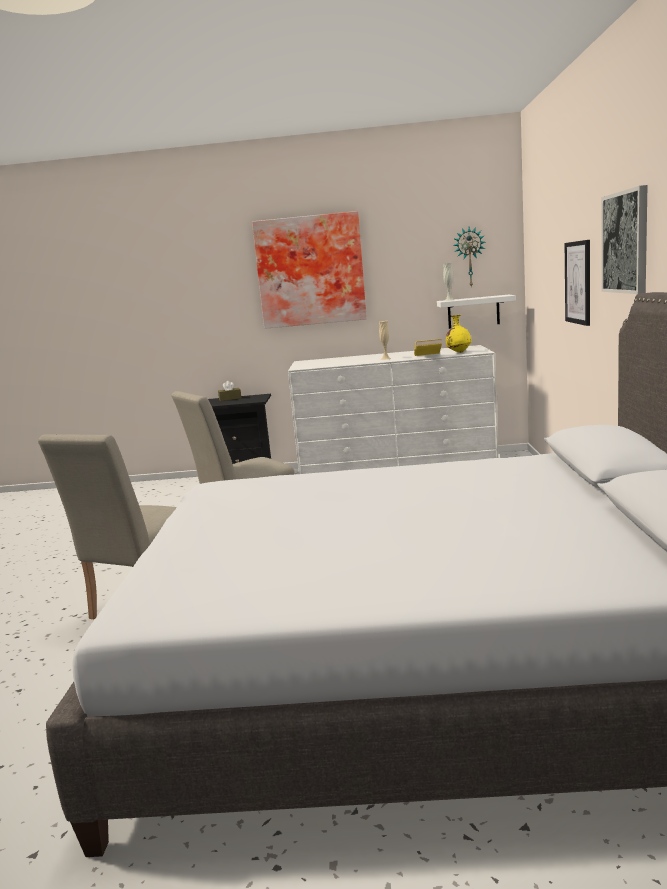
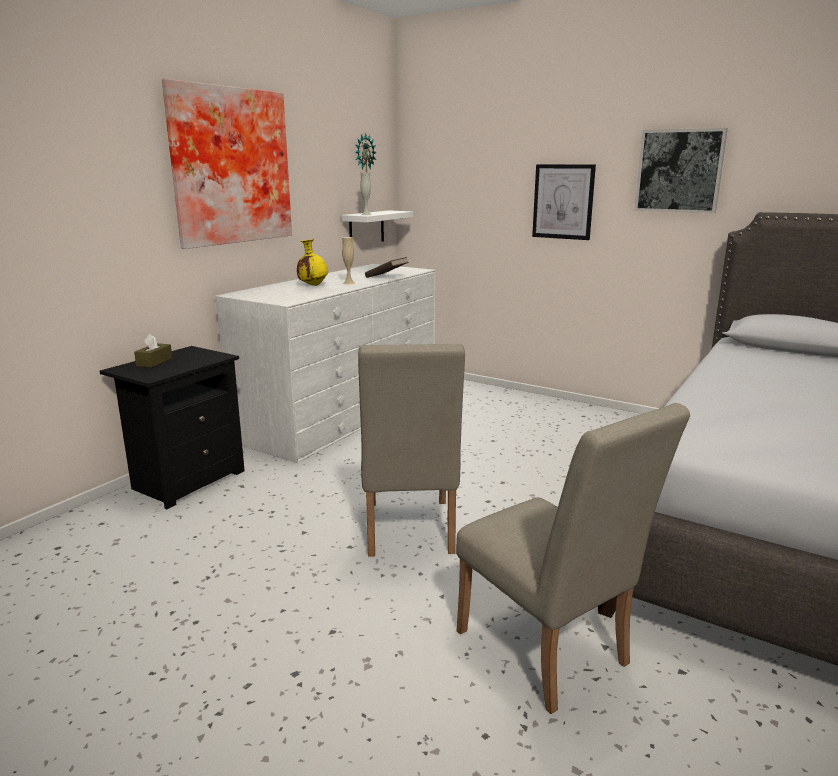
camera: 60 degrees left, 5 degrees up
(428, 356) = (386, 277): yellow book -> brown book
(459, 352) = (398, 271): yellow vase -> yellow vase (313, 285)

